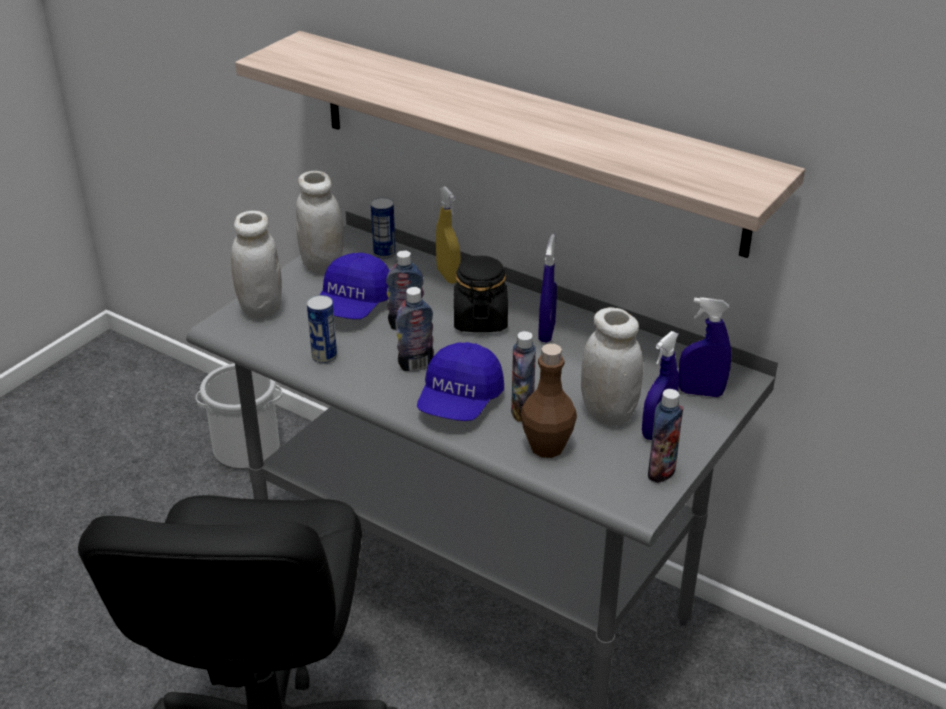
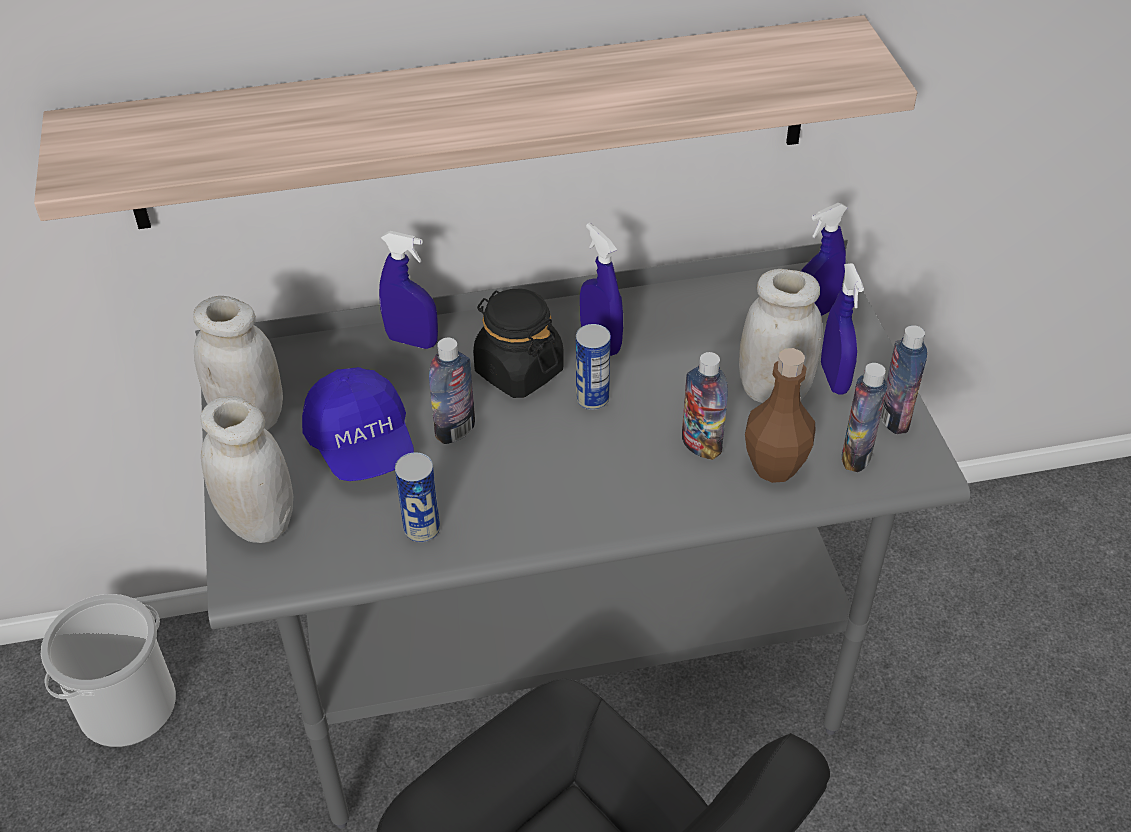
camera: 45 degrees left, 10 degrees up
(384, 254) = (302, 358): can -> can (592, 399)
(416, 364) = (530, 468): bottle -> bottle (856, 456)
(448, 276) = (412, 341): yellow spray bottle -> blue spray bottle
(459, 401) = (632, 478): blue cap -> none

